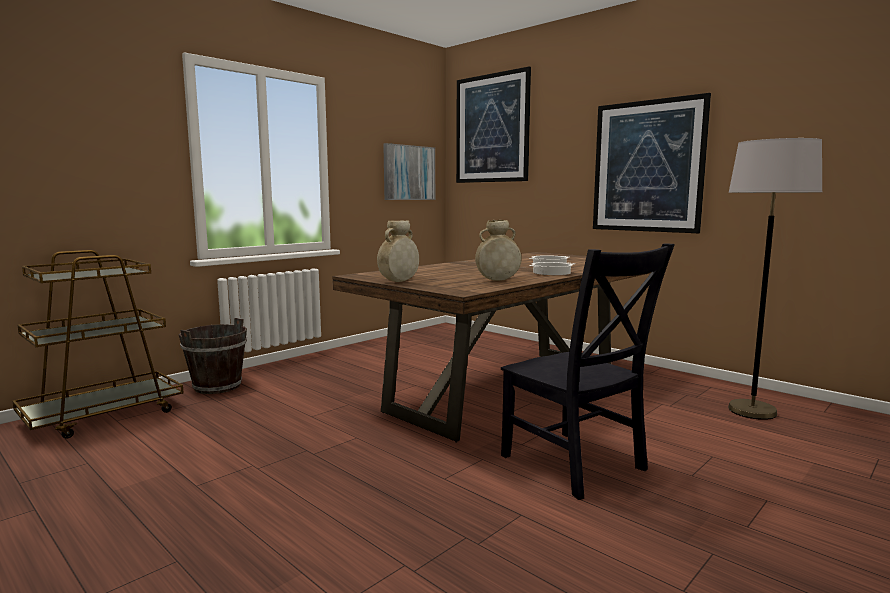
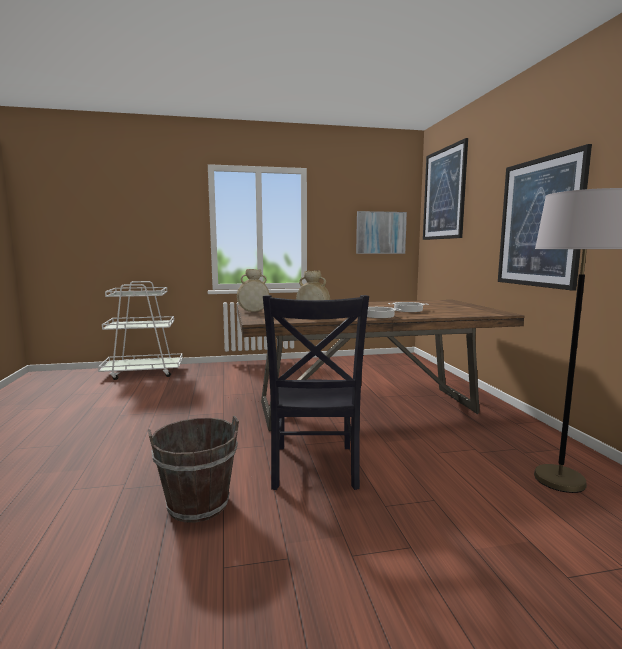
camera: 35 degrees right, 0 degrees up
(104, 415) = (144, 372): brown cart -> white cart
(217, 386) = (210, 368): brown bucket -> brown bucket (198, 504)

